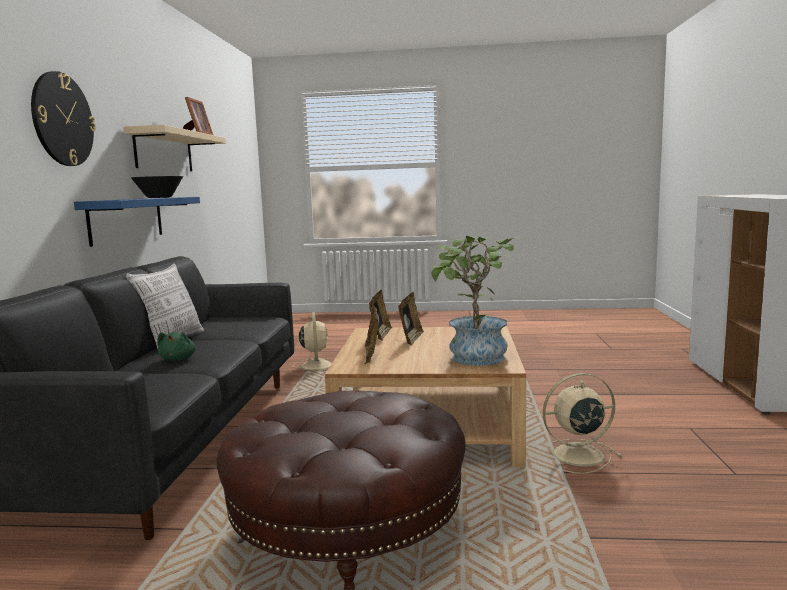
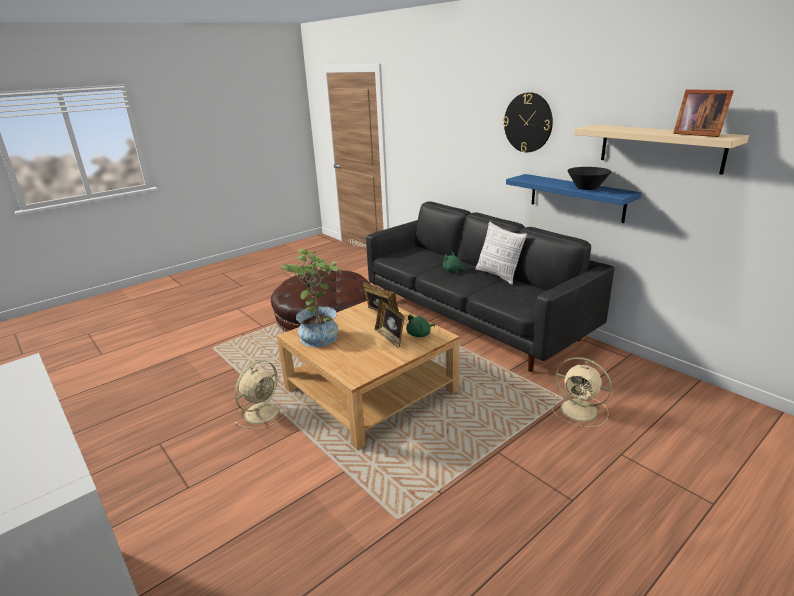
camera: 135 degrees right, 15 degrees up
(381, 335) = (420, 334): picture frame -> green plush toy

